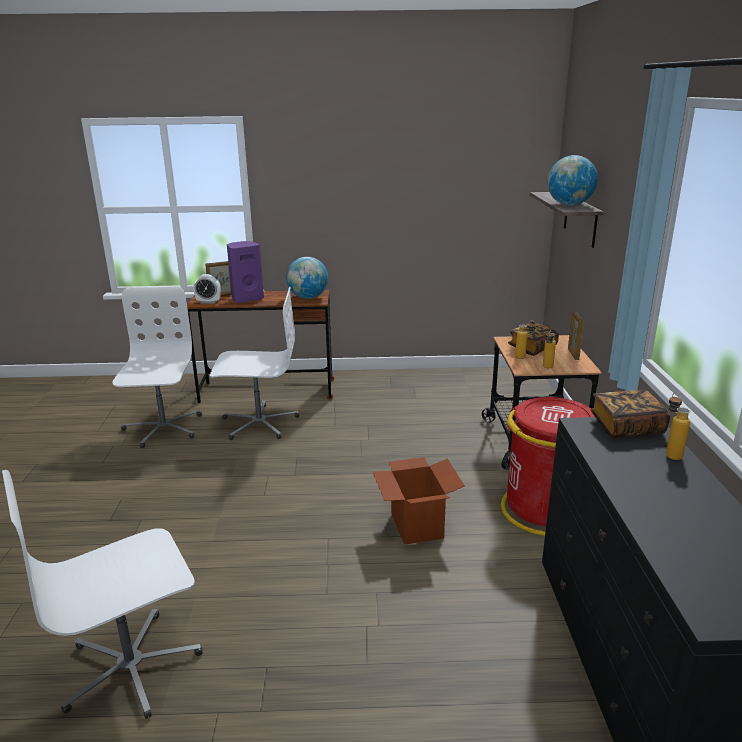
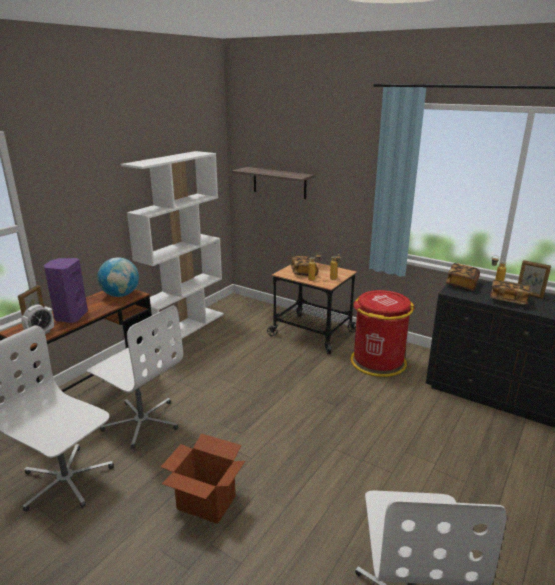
camera: 55 degrees left, 0 degrees up
(259, 423) = (142, 422): white office chair -> white office chair turned 90 degrees clockwise
(416, 525) = (353, 408): cardboard box -> cardboard box (206, 502)
(426, 375) = (185, 327): none -> white bookcase
(569, 205) = (286, 174): globe -> none
(573, 354) = (326, 267): picture frame -> picture frame (529, 295)
(632, 473) = (508, 300): none -> book

